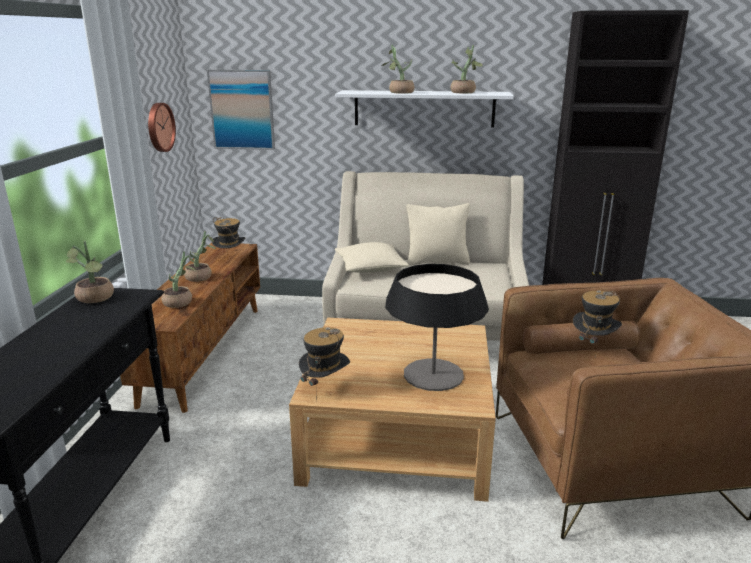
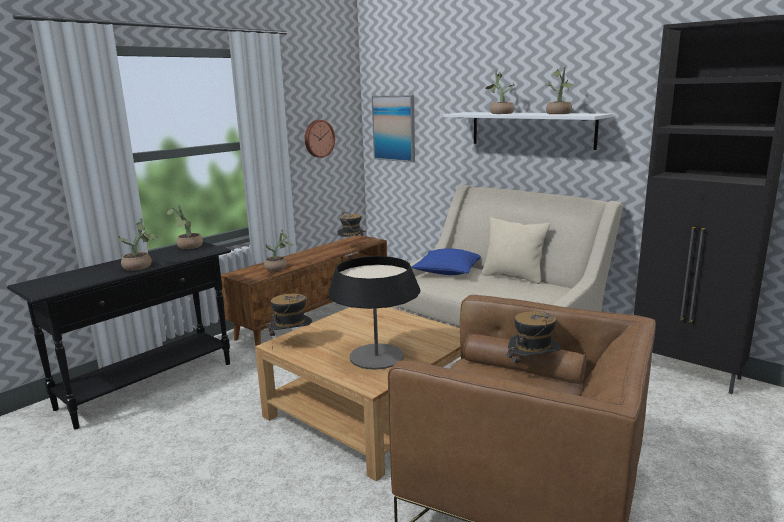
camera: 35 degrees right, 5 degrees down
(202, 277) = (315, 255): potted plant -> potted plant (140, 267)
(370, 268) = (447, 271): beige pillow -> blue pillow

